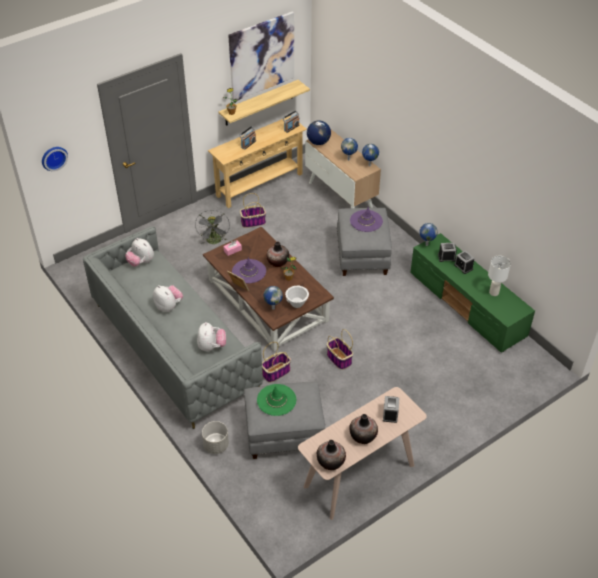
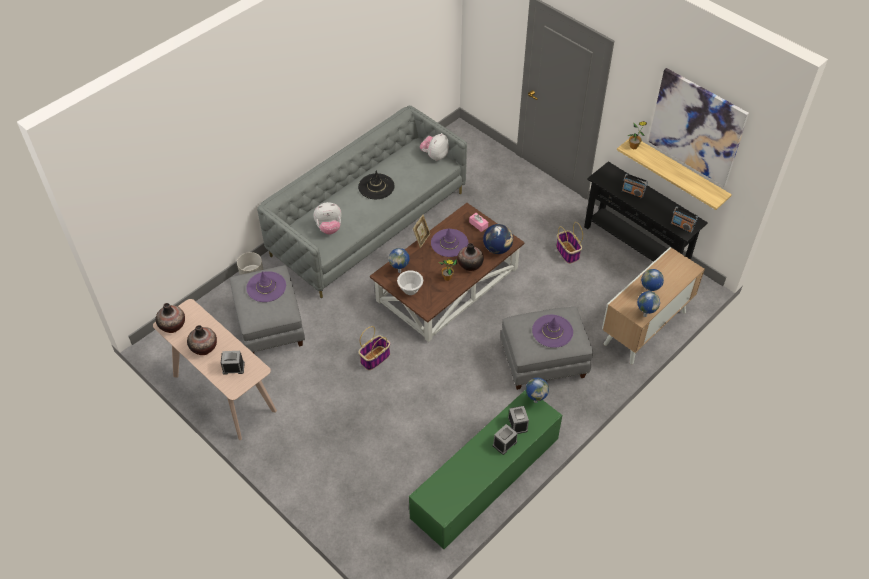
camera: 80 degrees right, 5 degrees up
(53, 157) = (479, 25): wall clock -> none
(169, 306) = (376, 186): plush toy -> black hat
(214, 241) = (525, 225): grey fan -> none
(259, 184) = (635, 247): beige console table -> black console table
(276, 372) = (348, 307): basket -> none
(276, 400) = (266, 287): green hat -> purple hat
(318, 142) = (671, 259): globe -> globe (497, 249)
(493, 292) = (466, 479): white table lamp -> none

